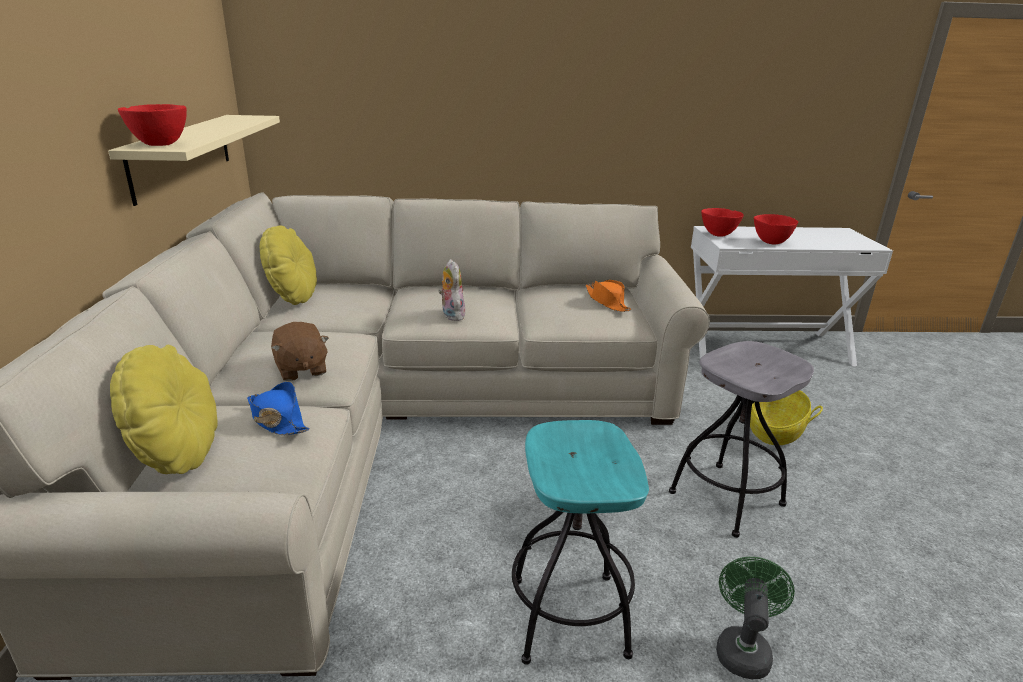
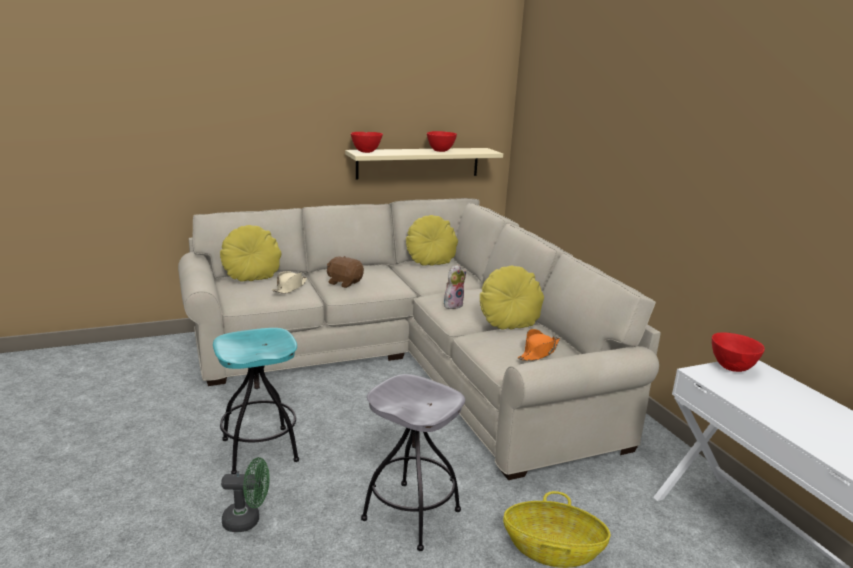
camera: 70 degrees right, 5 degrees down
(277, 420) = (290, 287): blue hat -> beige hat
(301, 370) = (344, 283): brown plush toy -> brown plush toy turned 75 degrees clockwise
(528, 301) = (509, 325): none -> yellow pillow
(771, 243) = (752, 400): red bowl -> red bowl (440, 151)

